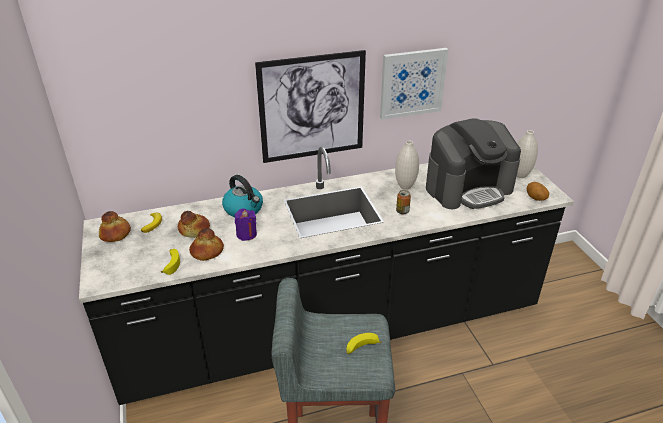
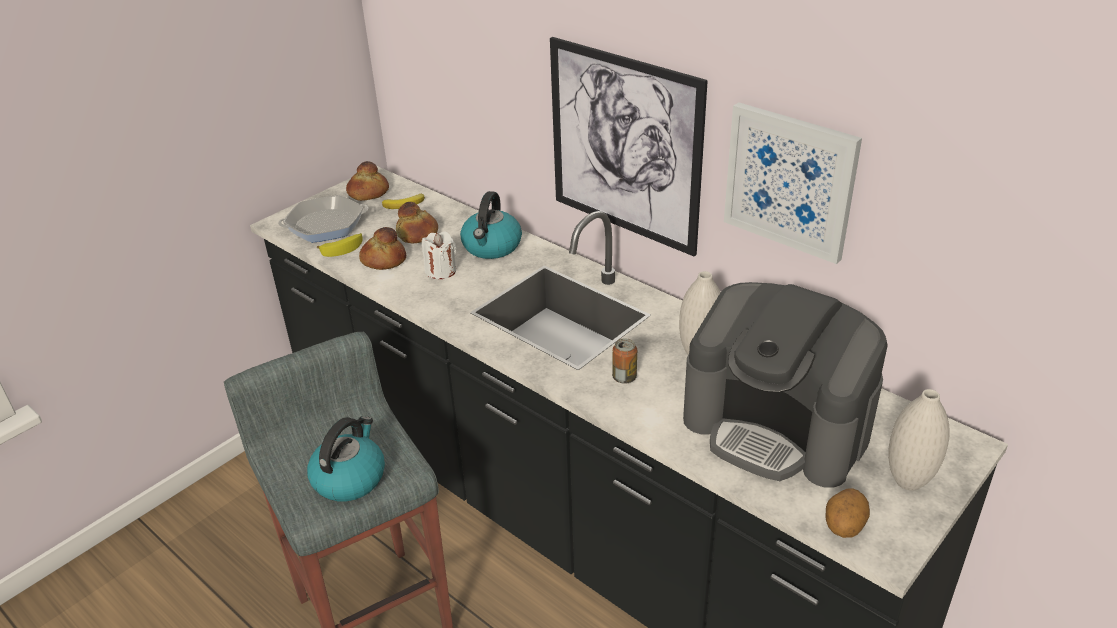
camera: 60 degrees right, 0 degrees up
(131, 263) = (325, 225): none -> frying pan
(246, 234) = (441, 271): purple candle -> white candle
(361, 348) = (349, 478): banana -> kettle

